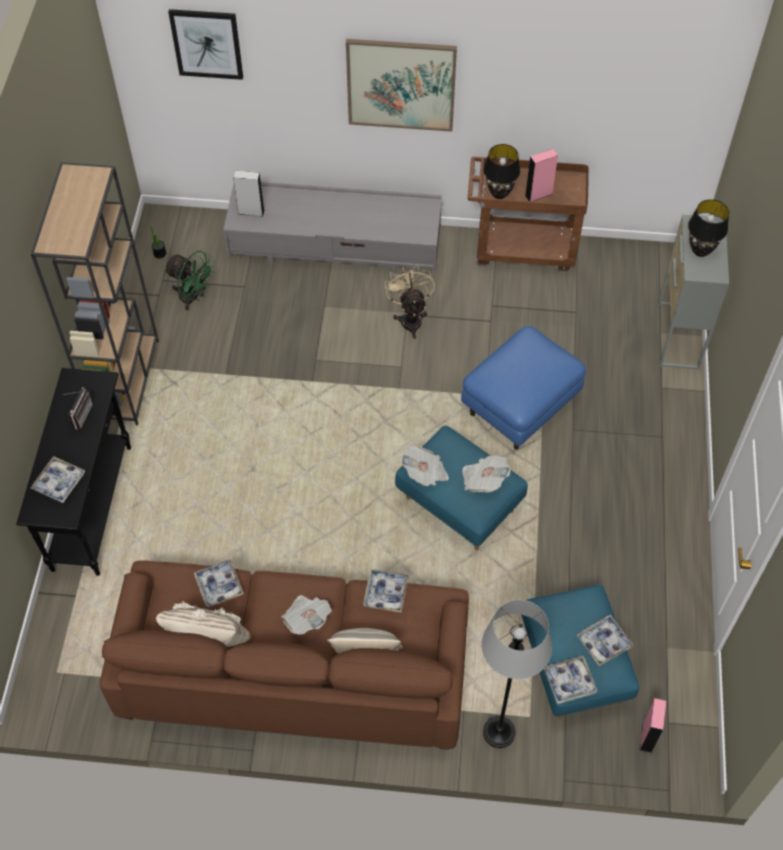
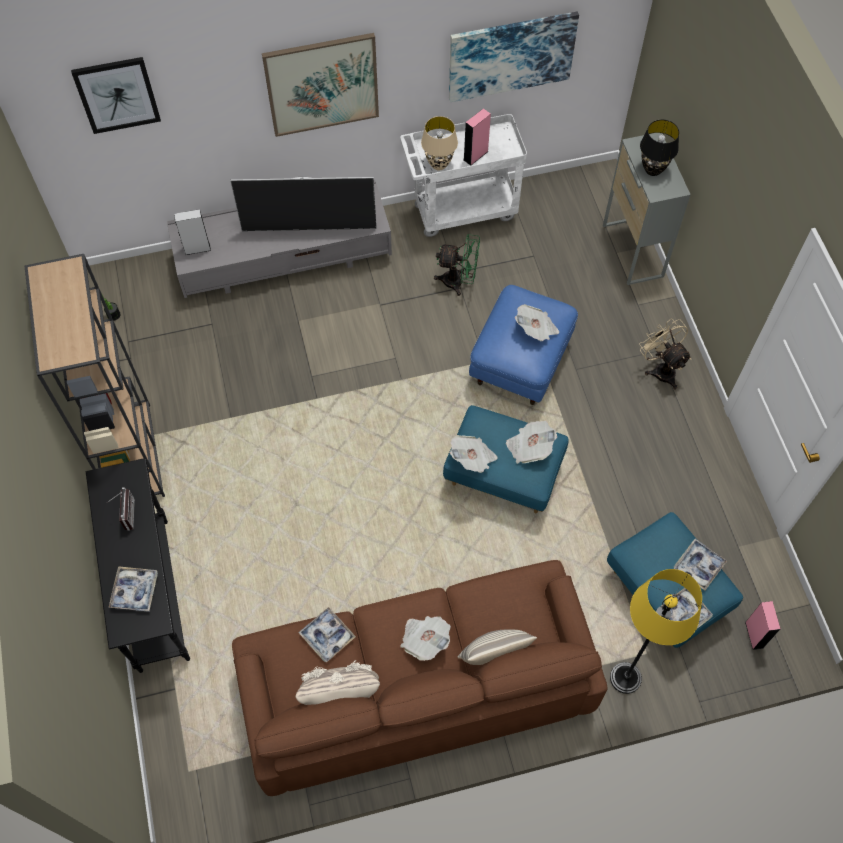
camera: 20 degrees left, 5 degrees up
(193, 297) = (166, 350): green fan -> green fan (458, 281)
(361, 222) = (309, 229): none -> television
(386, 592) = (487, 588): tray -> none
(410, 318) = (384, 307): beige fan -> beige fan (661, 369)
(499, 193) = (438, 165): black table lamp -> beige table lamp
(499, 732) = (625, 678): grey floor lamp -> yellow floor lamp
(519, 254) = (460, 214): brown cart -> white cart
(536, 373) = (536, 330): none -> newspaper
(593, 104) = (511, 55): none -> picture

